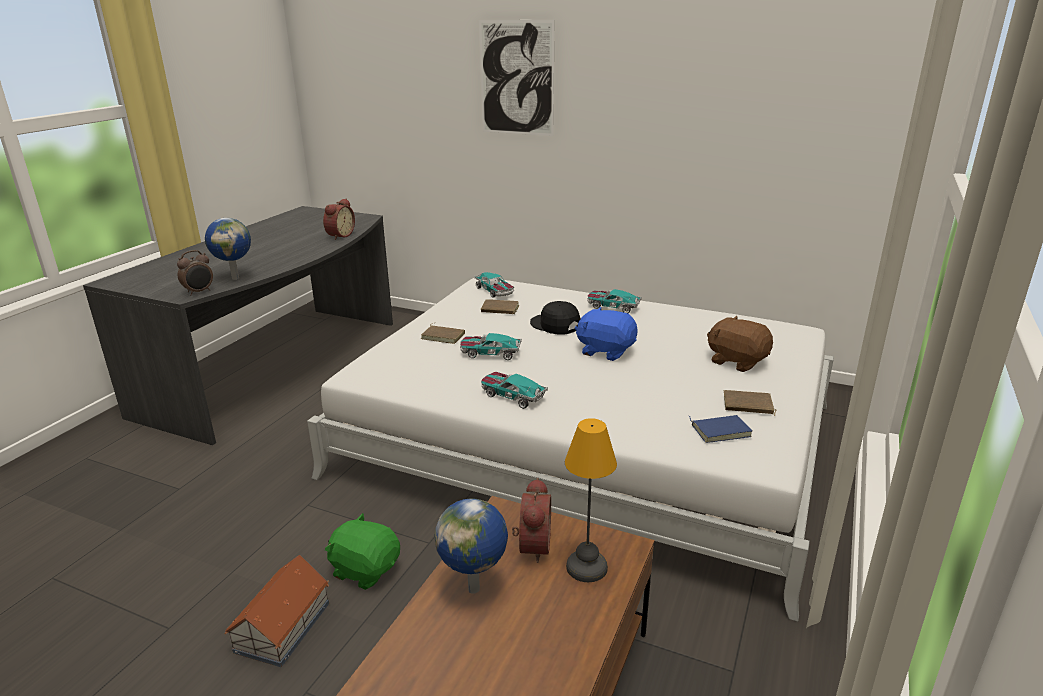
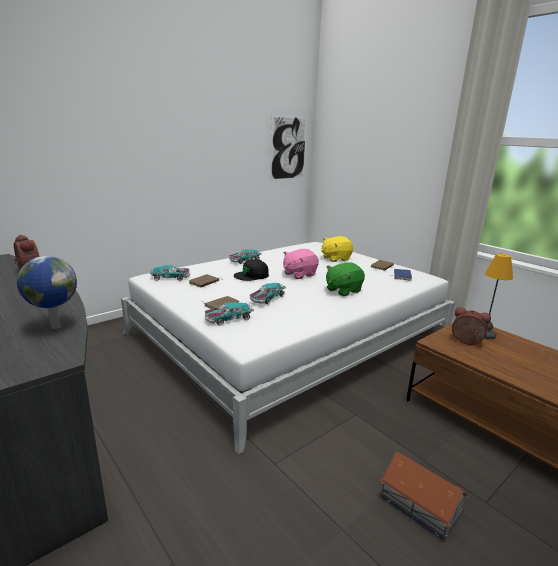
camera: 65 degrees left, 5 degrees down
(199, 292) = (63, 349): alarm clock -> none
(365, 569) = (371, 448): green plush toy -> green plush toy (343, 290)
(475, 589) = (502, 363): globe -> none
(512, 396) = (328, 305): toy car -> toy car (228, 319)
(516, 78) = (111, 120): picture -> picture (288, 148)
(606, 351) = (299, 274): blue plush toy -> pink plush toy
(737, 361) = (335, 258): brown plush toy -> yellow plush toy

